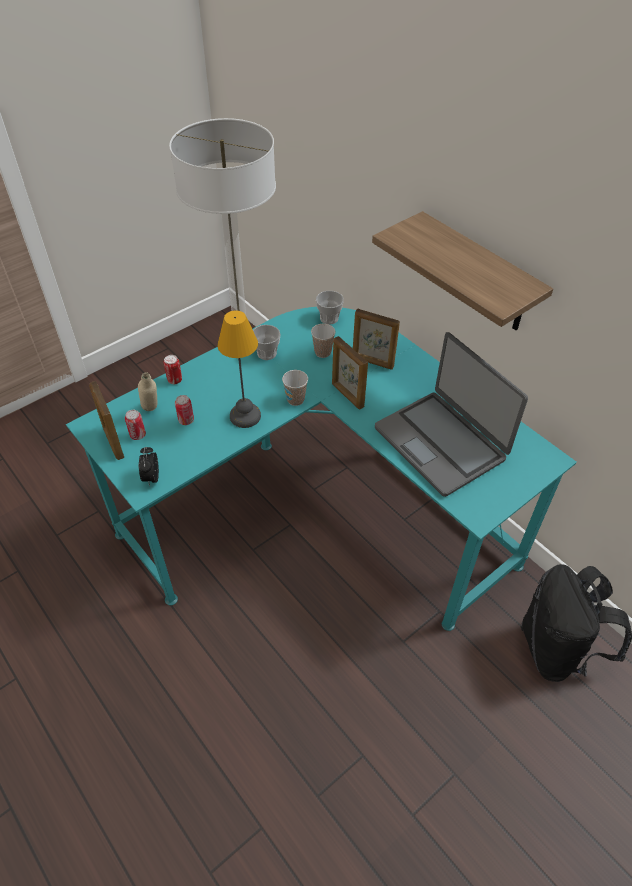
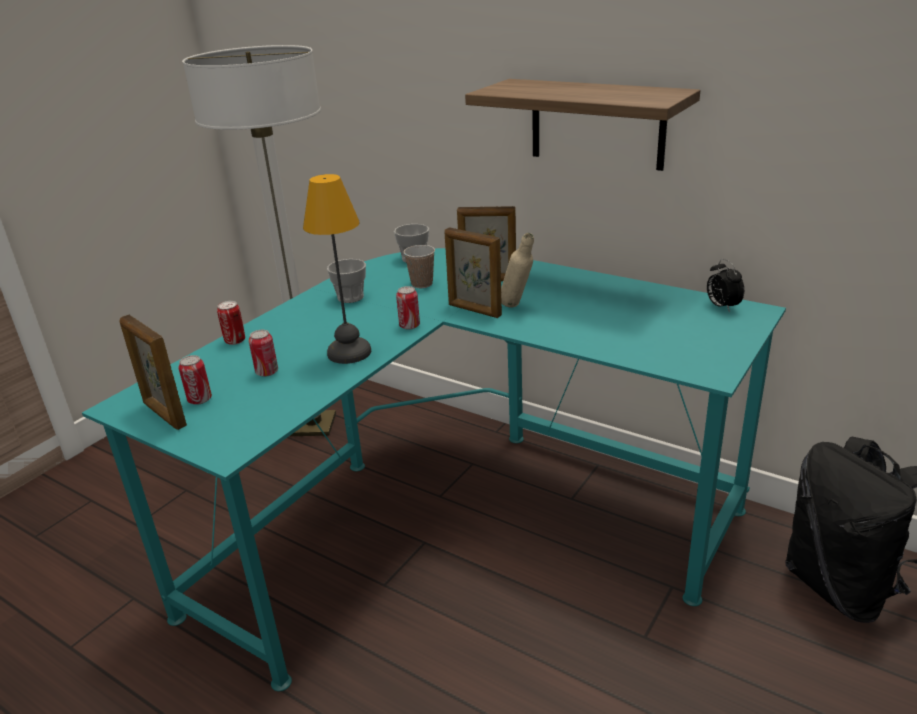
camera: 15 degrees left, 20 degrees down
(151, 477) = (237, 436): alarm clock -> alarm clock (721, 307)
(152, 412) = (213, 374): beige bottle -> beige bottle (517, 307)
(295, 399) = (409, 326): cup -> can
(441, 442) = (617, 324): laptop -> none

